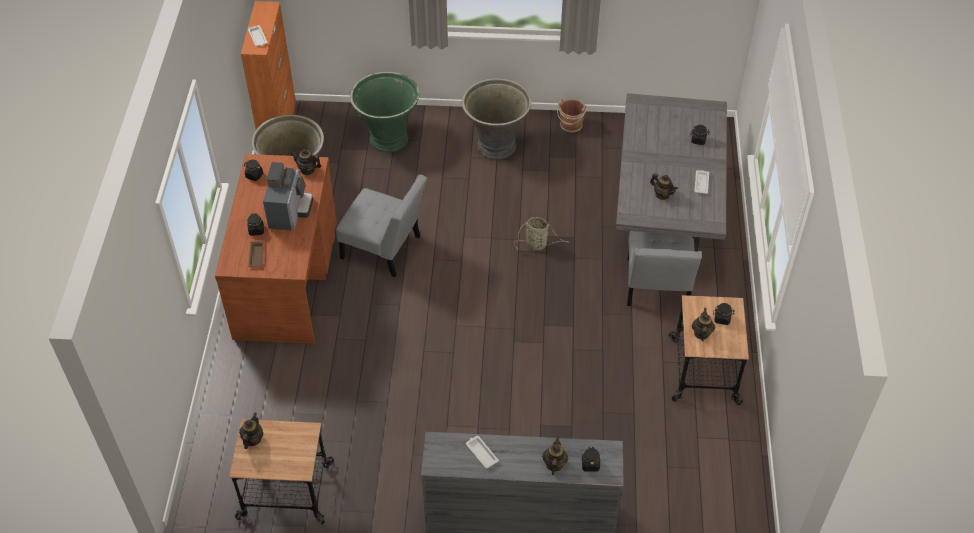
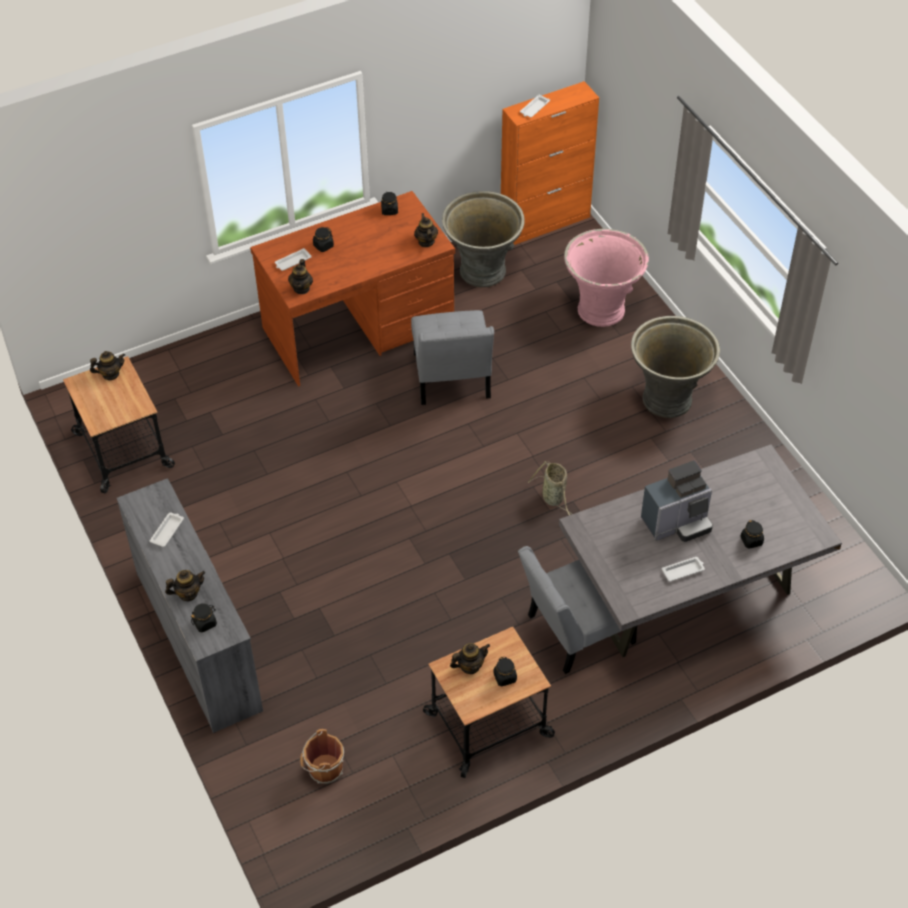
camera: 60 degrees right, 0 degrees up
(256, 256) = (292, 262): brown tray -> white tray
(290, 212) = (362, 257): coffee machine -> coffee machine (677, 522)
(388, 138) = (601, 309): green planter -> pink planter
(571, 126) = (754, 449): brown bucket -> brown bucket (324, 770)
(662, 194) = (635, 542): teapot -> teapot (301, 288)

